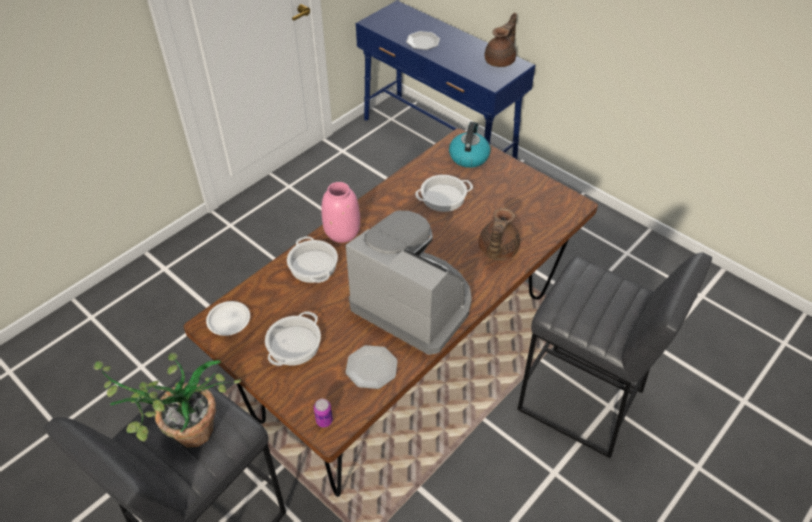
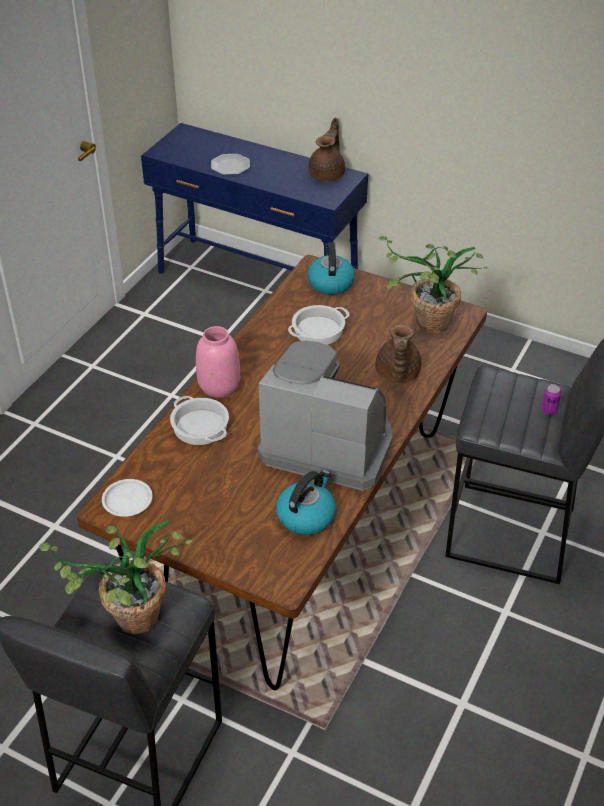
camera: 15 degrees left, 5 degrees down
(294, 345) = (212, 510): cooking pot -> none
(324, 421) = (276, 576): can -> can (548, 410)
(371, 368) = (306, 516): plate -> kettle
(536, 208) = (423, 324): none -> potted plant

